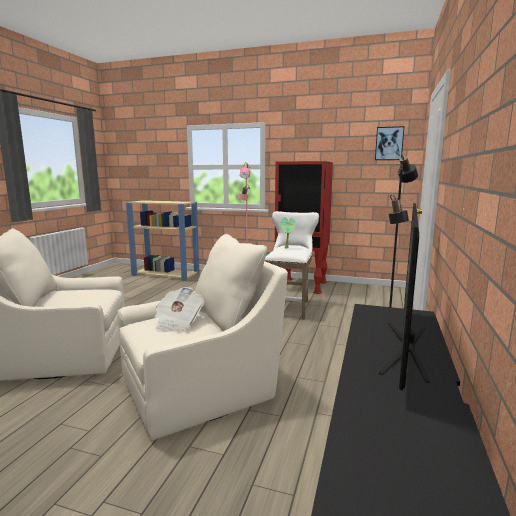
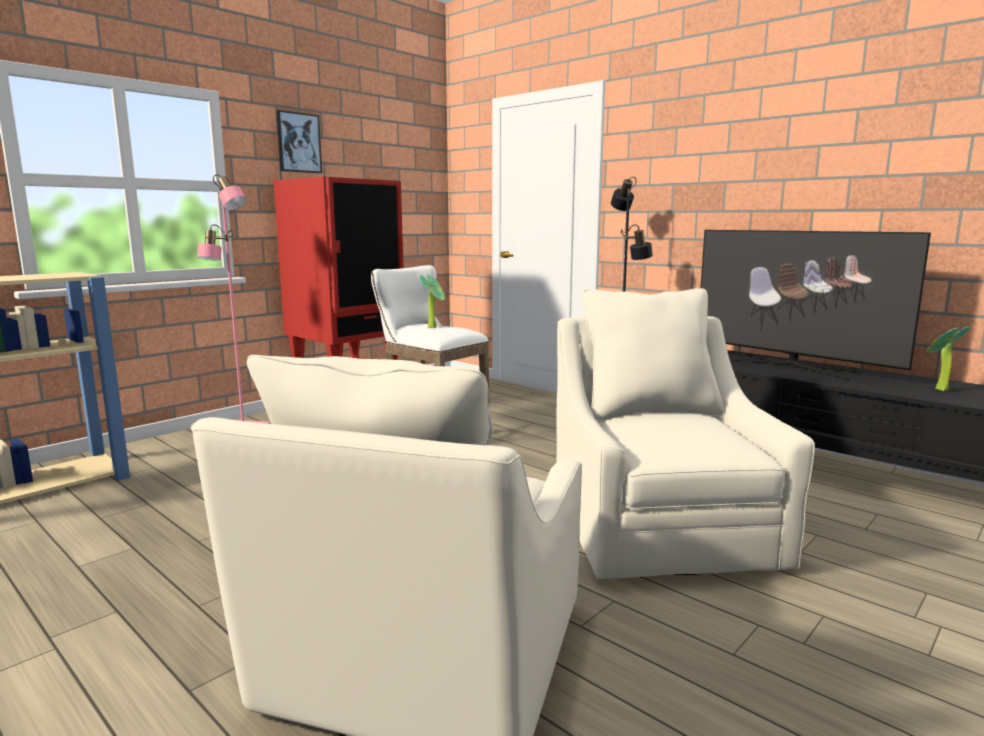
camera: 65 degrees left, 0 degrees up
(177, 323) = (672, 428): newspaper -> none
(389, 143) = (413, 159): picture -> picture (298, 142)
(398, 427) = (938, 390): none -> potted plant

